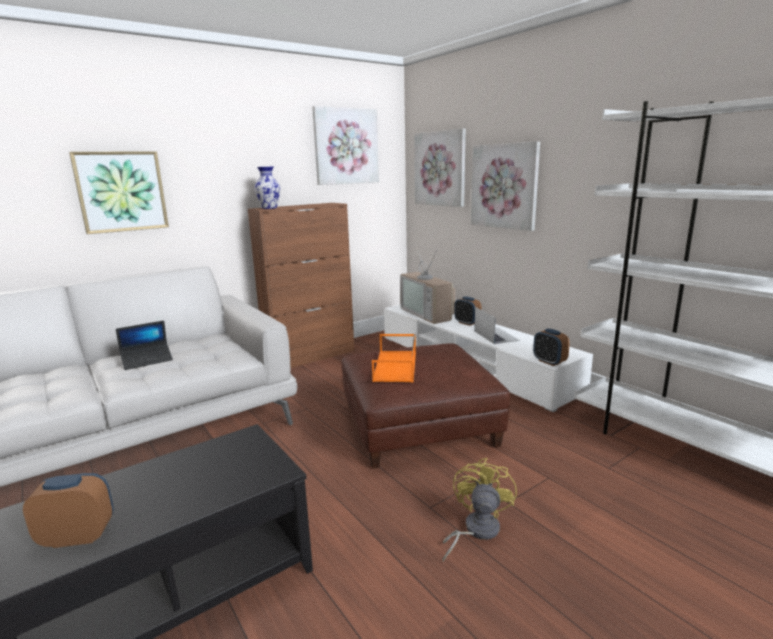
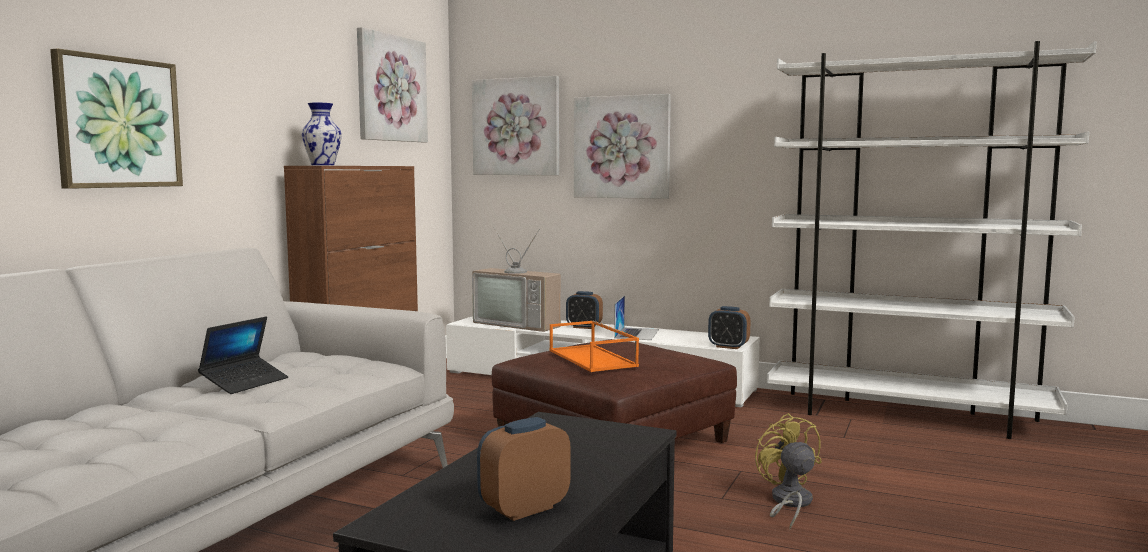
camera: 30 degrees left, 10 degrees down
(496, 335) = (636, 333): laptop -> laptop turned 60 degrees clockwise

